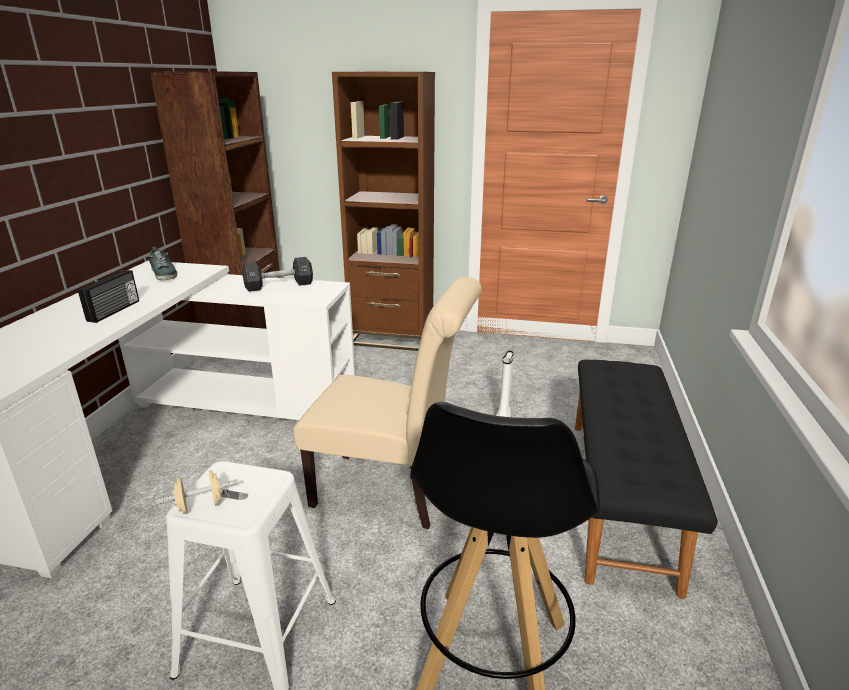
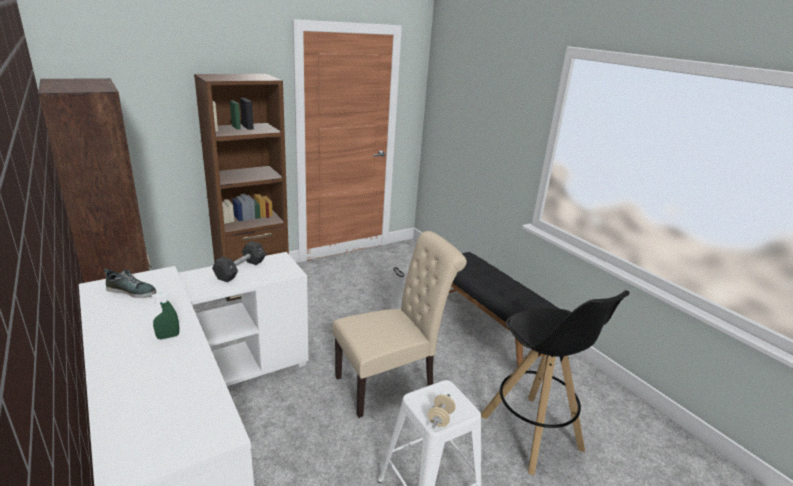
camera: 45 degrees left, 0 degrees up
(115, 311) = (168, 336): radio -> green spray bottle

